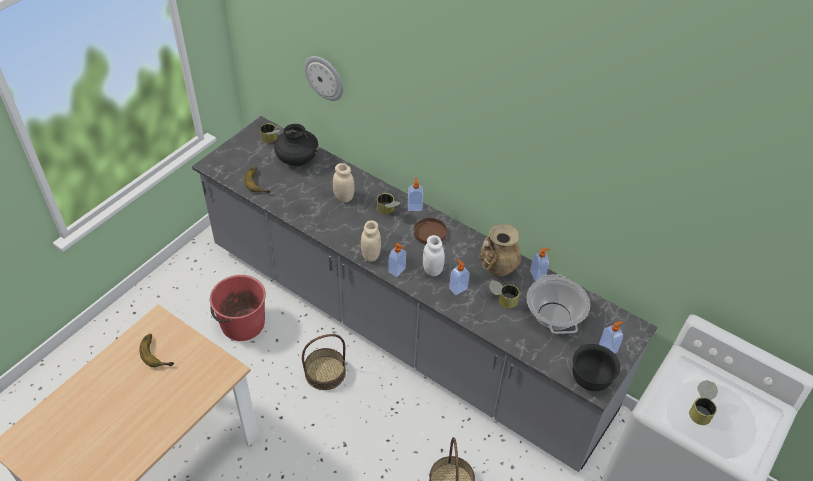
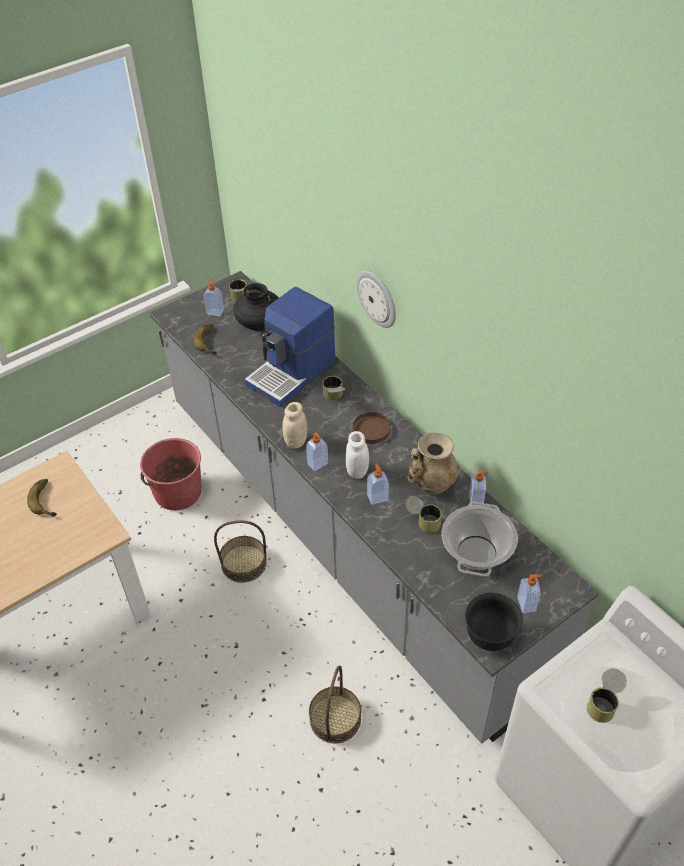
camera: 20 degrees right, 0 degrees up
(324, 77) = (292, 236): wall clock -> wall clock (377, 298)
(344, 197) = (292, 373): beige jar -> coffee machine
(414, 207) = (366, 397): soap dispenser -> soap dispenser (215, 312)

